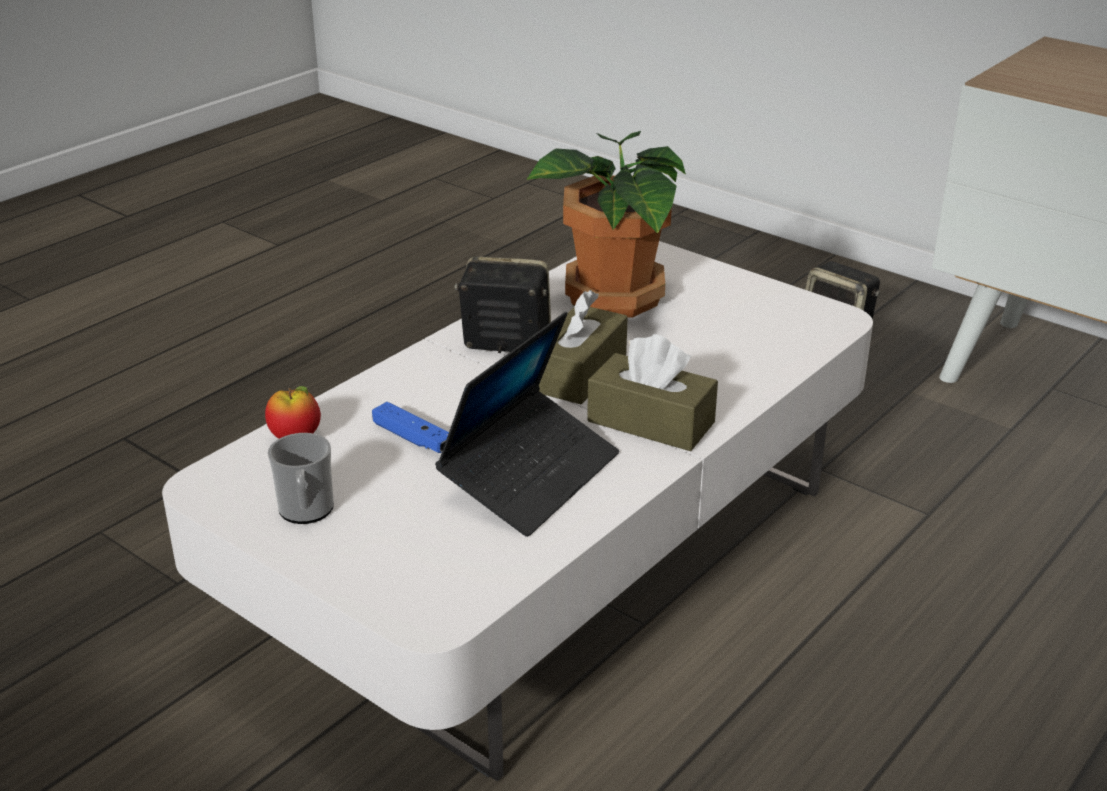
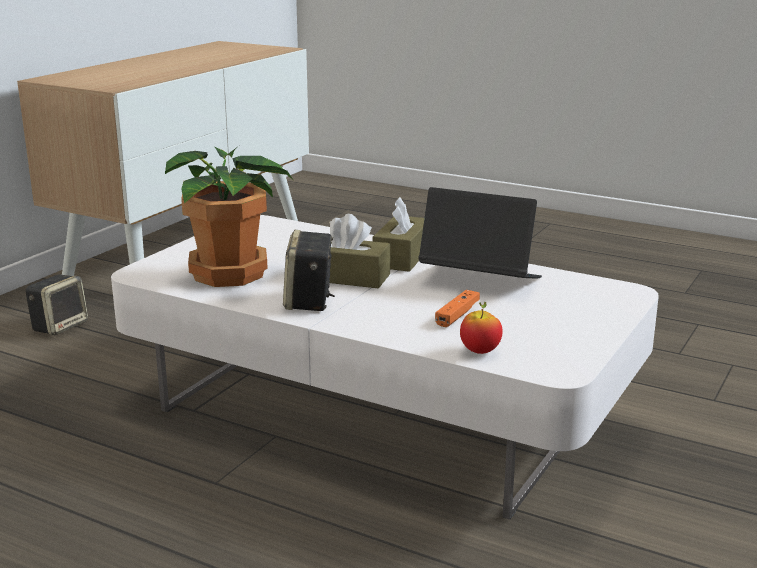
camera: 100 degrees left, 10 degrees down
(306, 512) = (564, 335): mug -> none
(413, 438) = (457, 315): blue game controller -> orange game controller

